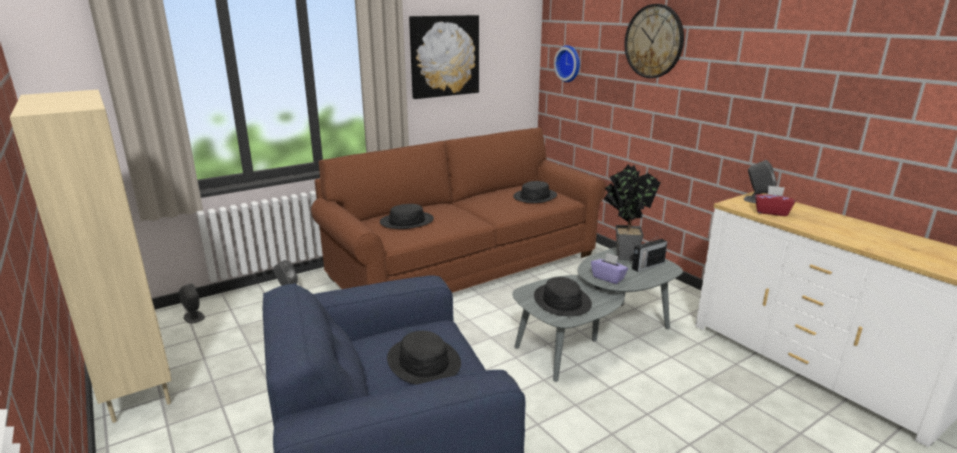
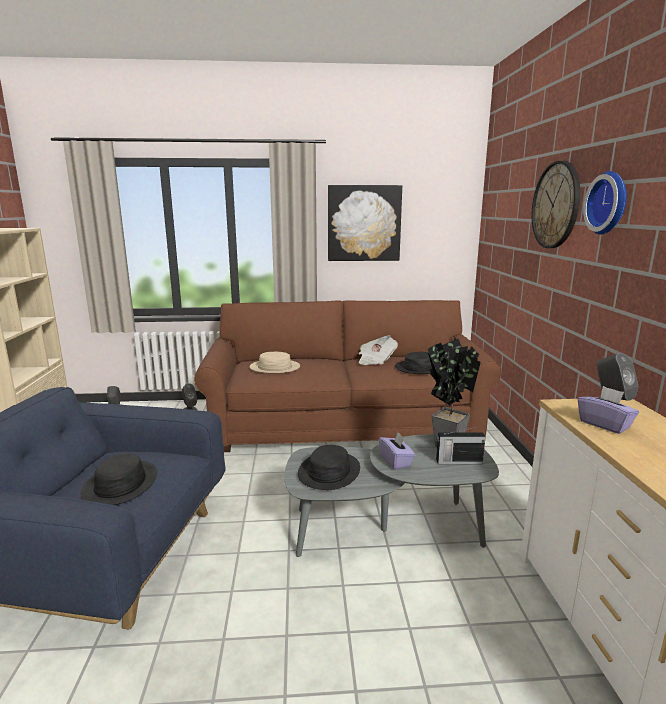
camera: 30 degrees right, 5 degrees down
(407, 221) = (275, 367): black hat -> beige hat
(488, 196) = (375, 360): none -> newspaper
(569, 63) = (496, 235): wall clock -> wall clock (609, 203)
(771, 212) = (604, 424): red tissue box -> purple tissue box

